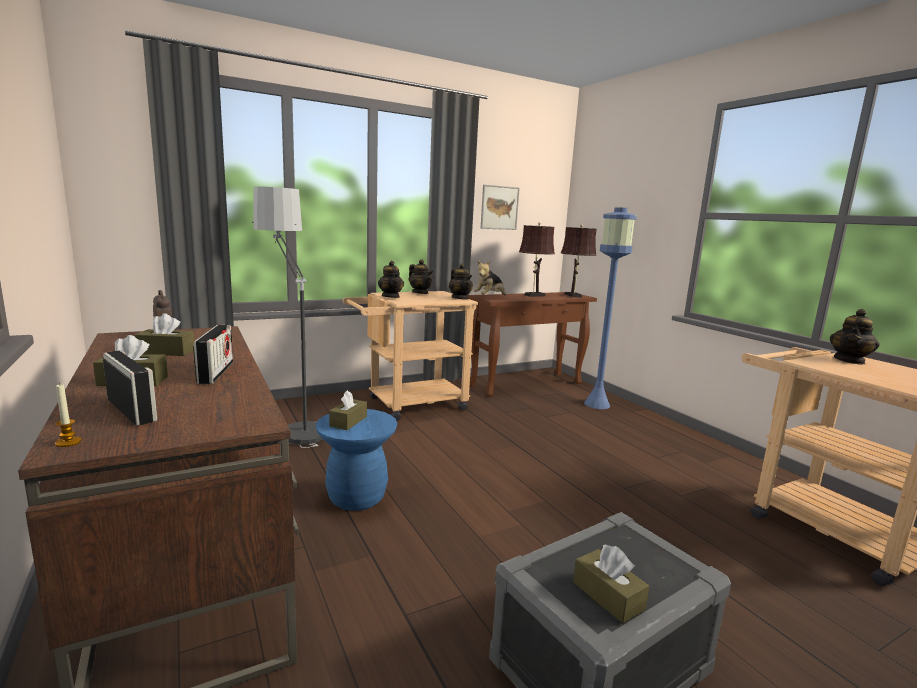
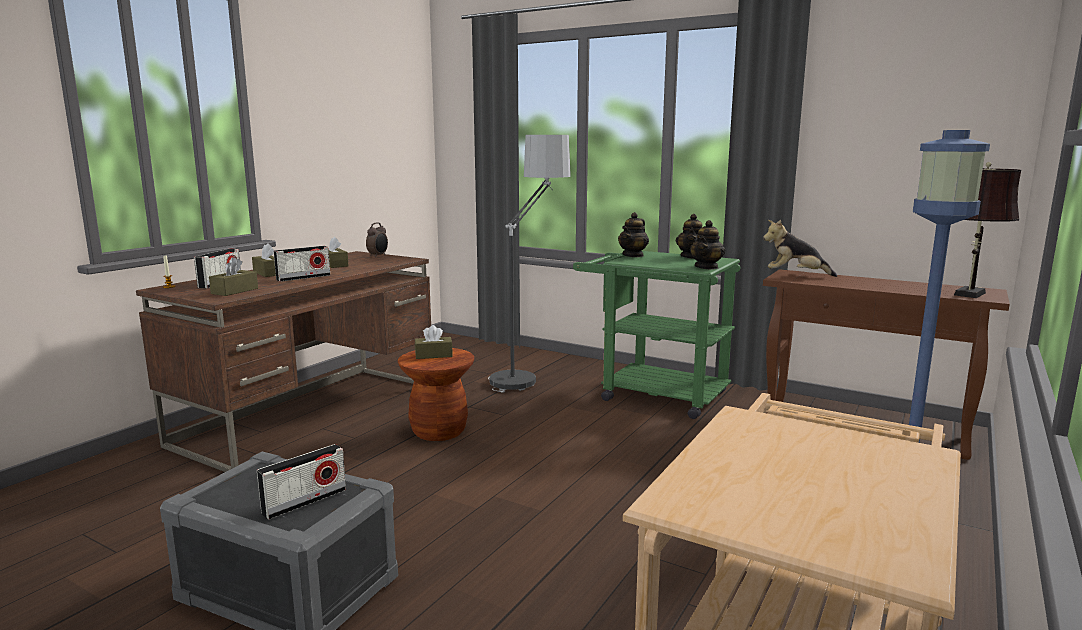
camera: 60 degrees right, 0 degrees up
(356, 497) = (439, 431): blue stool -> brown stool
(409, 405) = (653, 394): beige cart -> green cart
(499, 207) = (868, 139): picture -> none
(533, 295) = (886, 283): brown table lamp -> none
(608, 595) = (239, 495): brown tissue box -> brown tissue box (235, 291)
(641, 559) = (305, 502): none -> radio
(849, 360) = (860, 452): teapot -> none

